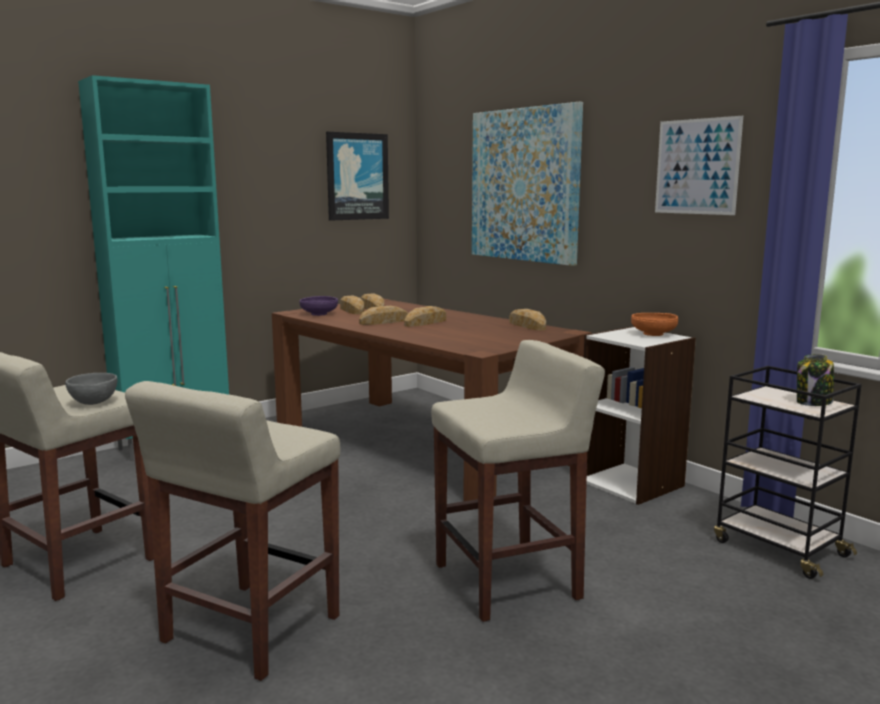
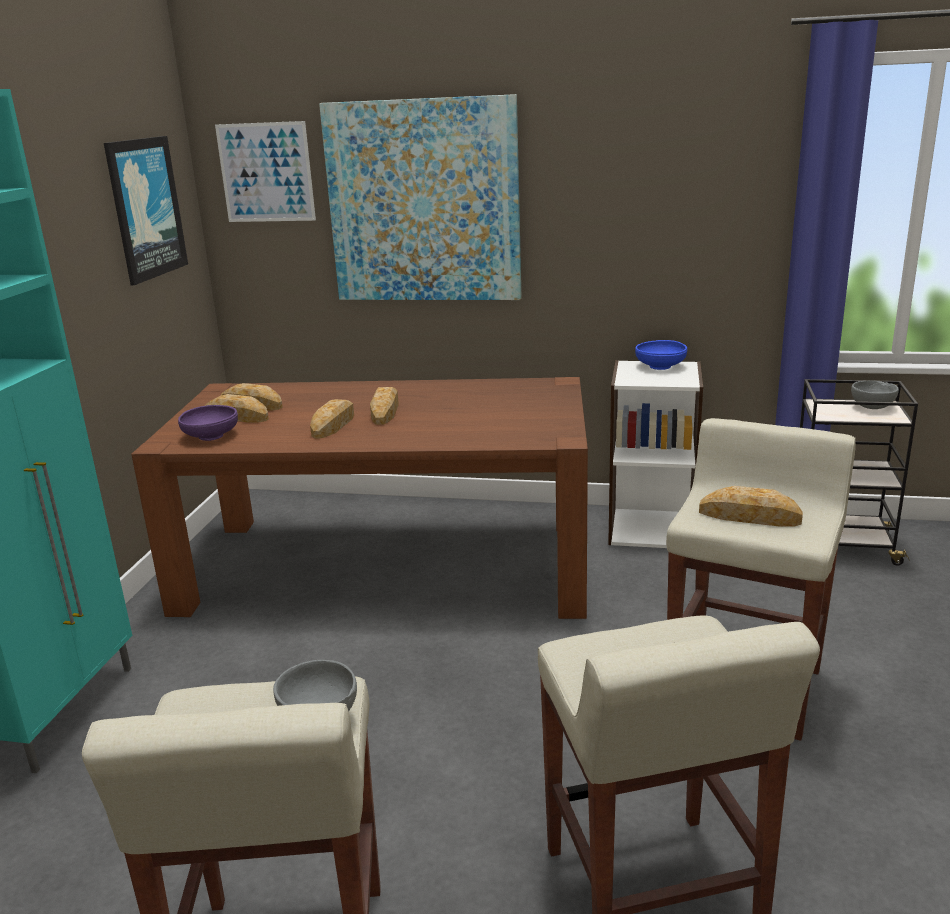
camera: 40 degrees left, 10 degrees up
(527, 325) = (499, 384): bread -> bread (749, 516)
(653, 334) = (660, 366): orange bowl -> blue bowl
(696, 166) = (688, 175): picture -> picture (266, 172)
(813, 402) = (873, 408): jar -> grey bowl

